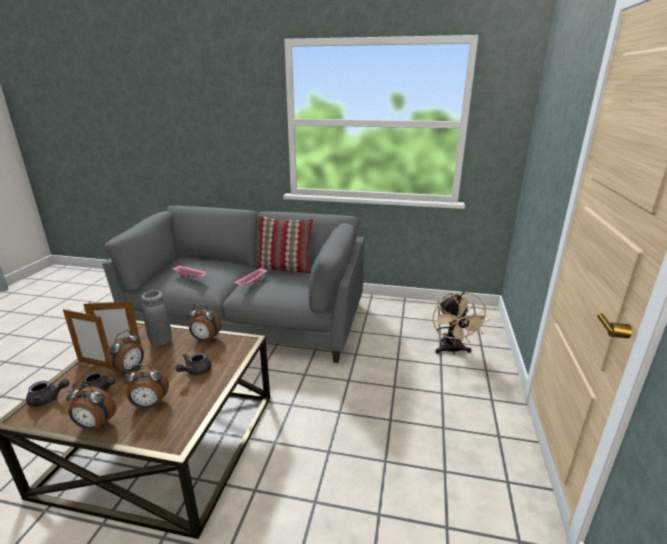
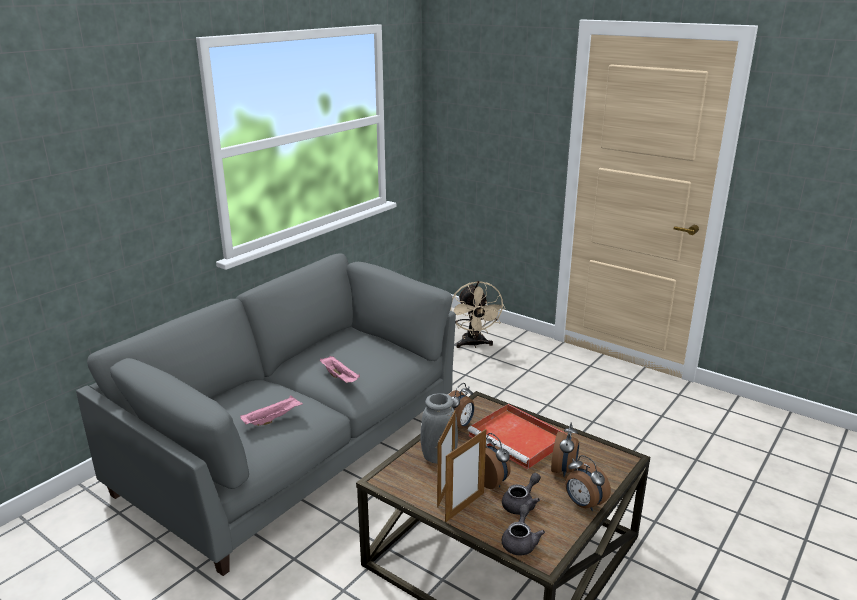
camera: 65 degrees left, 0 degrees up
(95, 425) = (583, 504): alarm clock -> alarm clock turned 105 degrees clockwise
(195, 371) = (518, 439): grey teapot -> red tray
(284, 269) = (321, 351): pillow -> none
(452, 350) = (474, 344): beige fan -> beige fan turned 60 degrees clockwise

